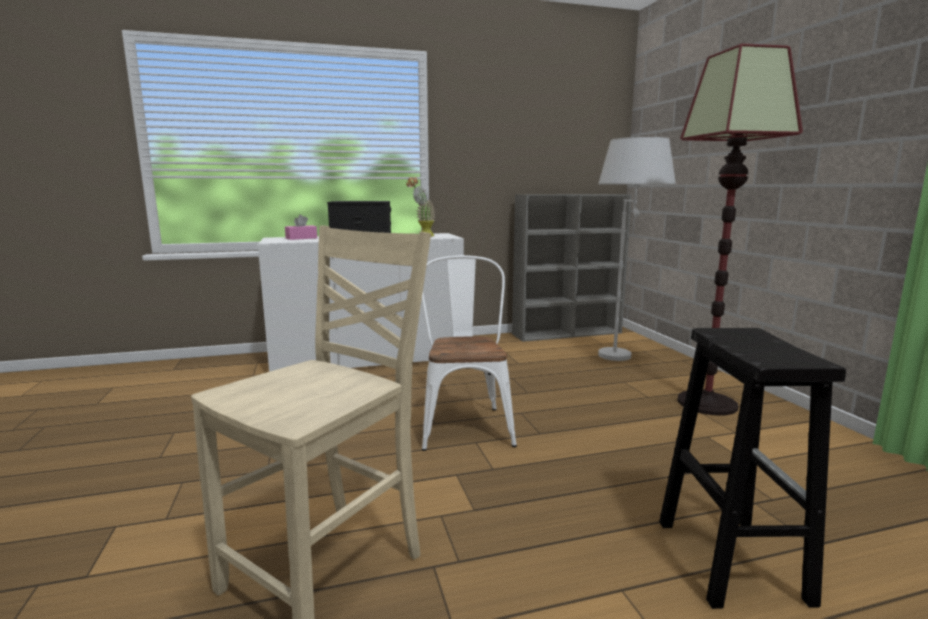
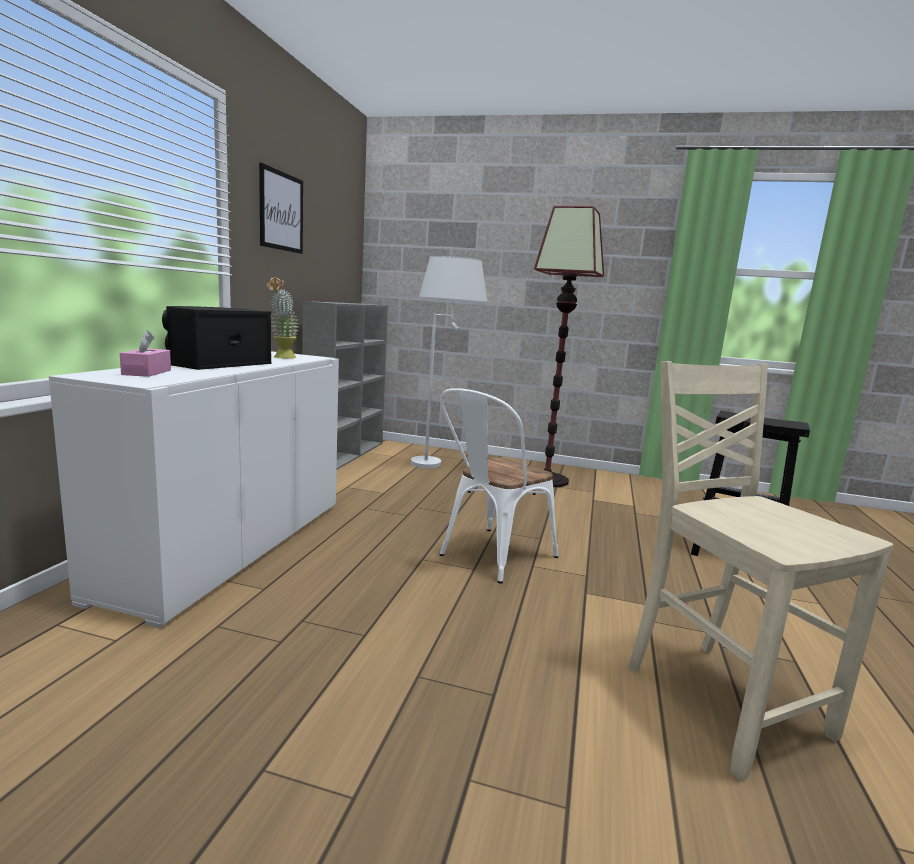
camera: 60 degrees left, 0 degrees up
(465, 423) = (490, 557): white chair -> white chair turned 75 degrees counterclockwise
(493, 124) = (281, 211): none -> picture

